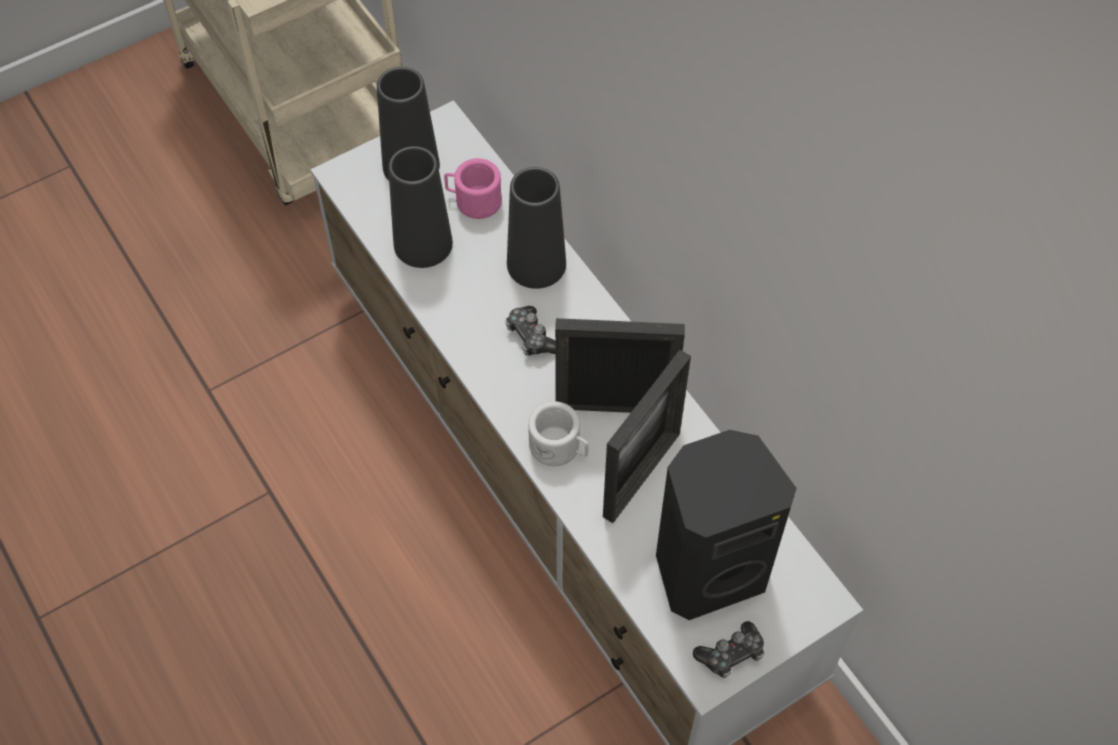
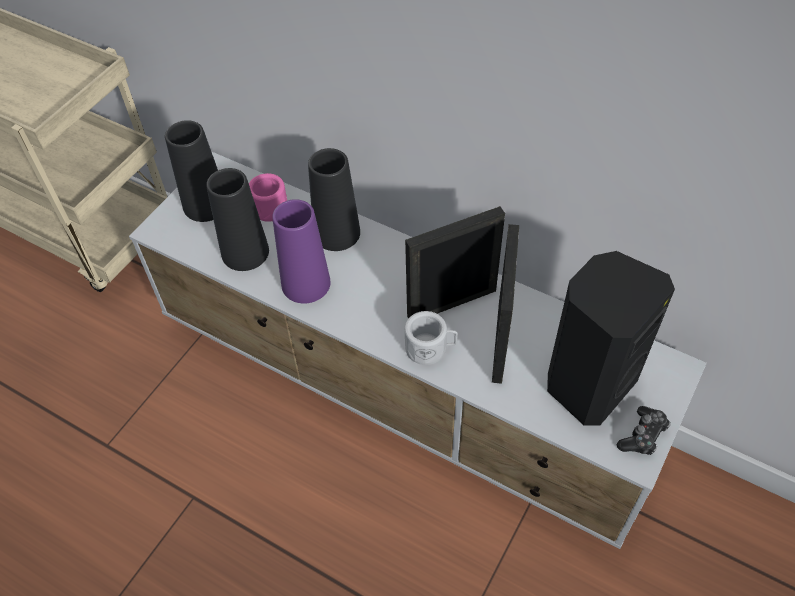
camera: 25 degrees left, 5 degrees down
(468, 310) = (306, 283): none -> purple vase
(531, 337) = (363, 282): game controller -> none

